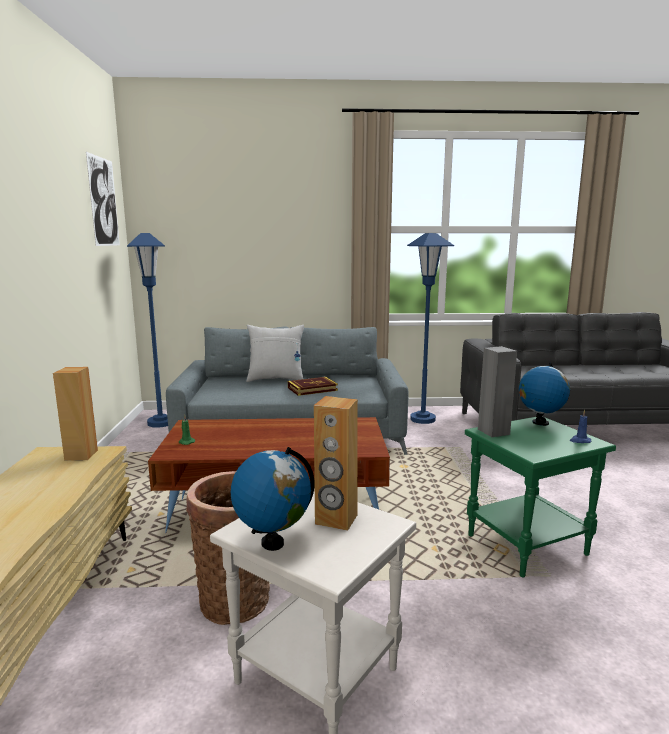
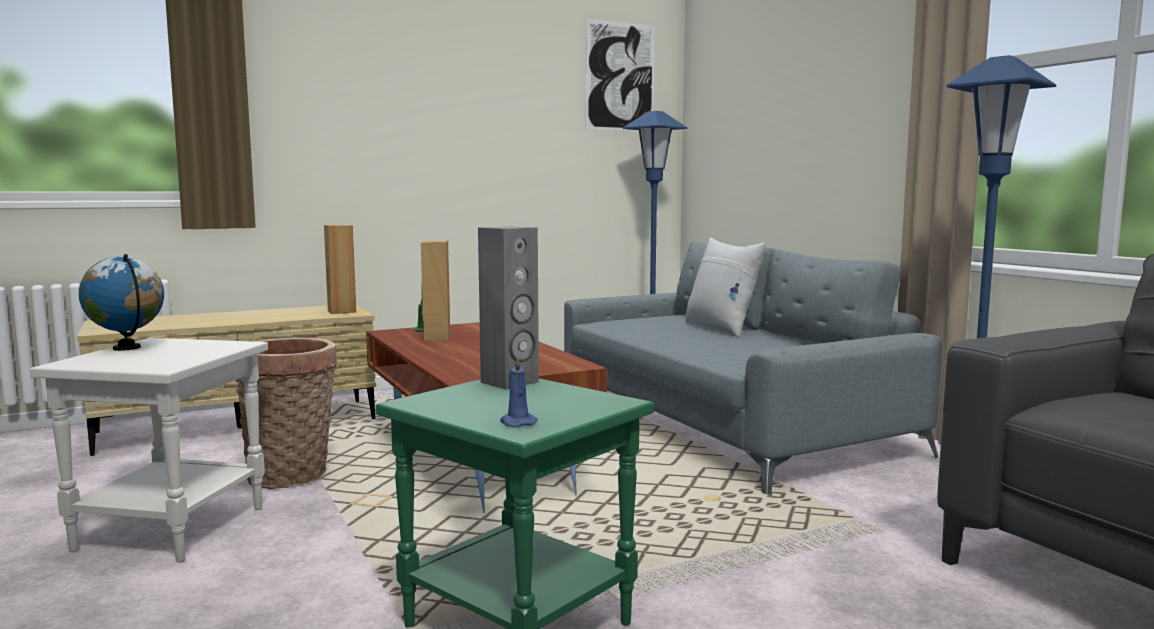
camera: 65 degrees right, 5 degrees down
(312, 389) = (713, 343): book -> none
(336, 520) = (173, 355): brown speaker -> brown speaker (436, 338)
(540, 423) = (598, 401): globe -> none

